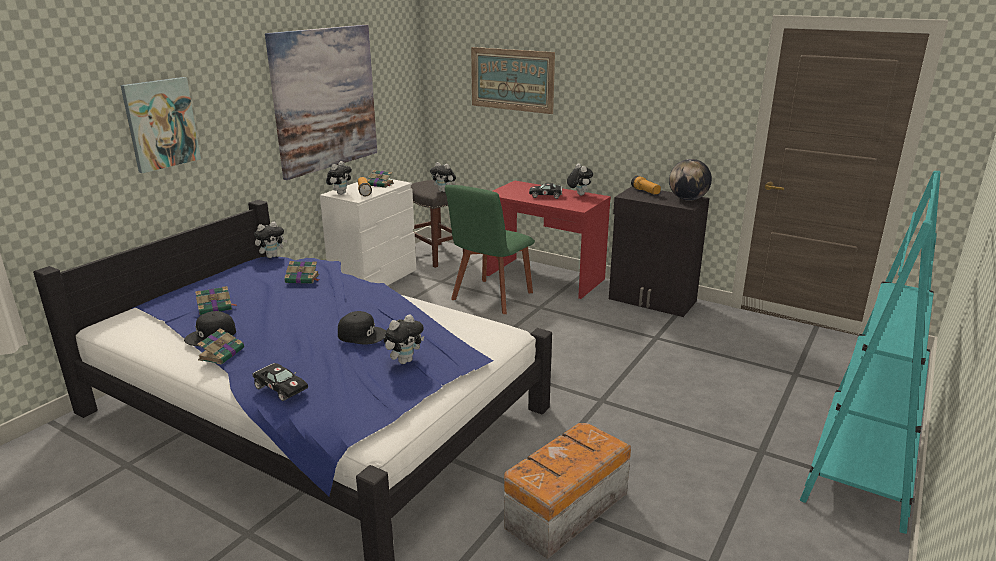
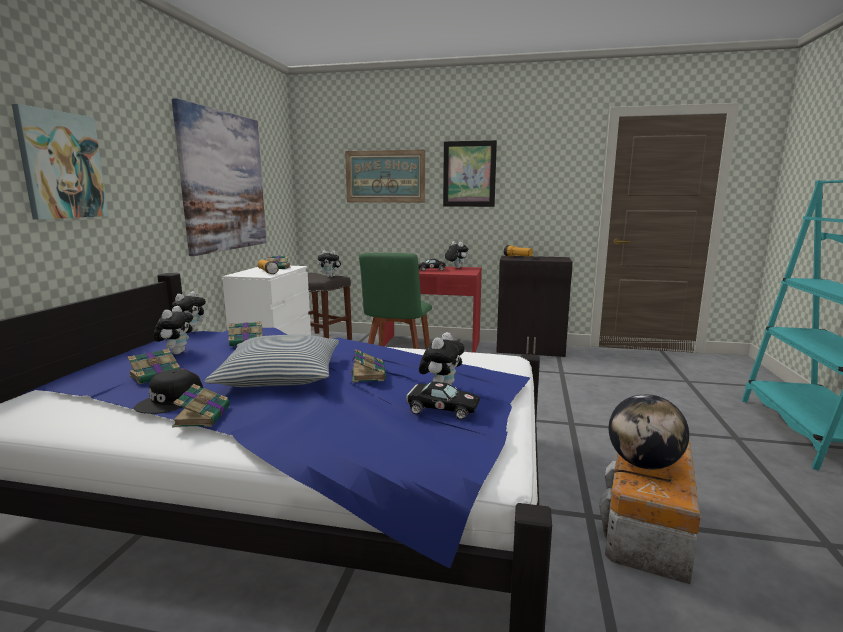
camera: 20 degrees left, 10 degrees down
(280, 388) = (321, 436): black toy car -> black toy car (440, 409)
(299, 323) = (280, 376): none -> pillow
(340, 193) = (244, 274): plush toy -> plush toy (177, 352)
(362, 334) = (368, 374): black cap -> book
(602, 85) = (469, 174): none -> picture
(687, 199) = (556, 258): globe -> globe (643, 464)

